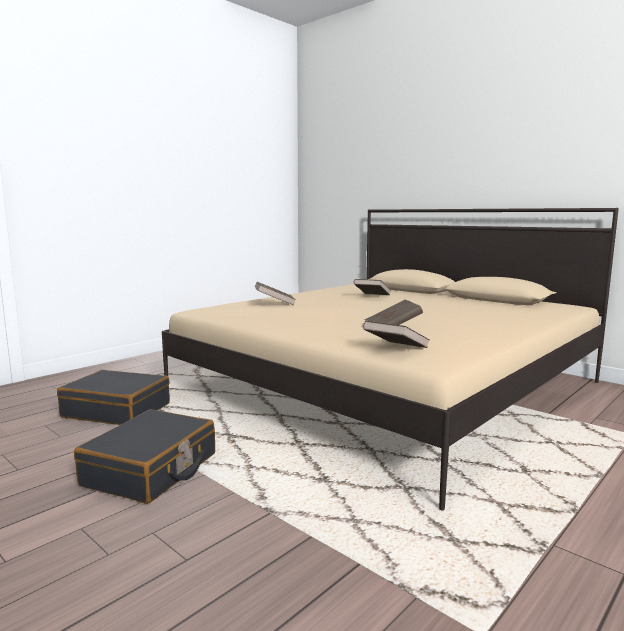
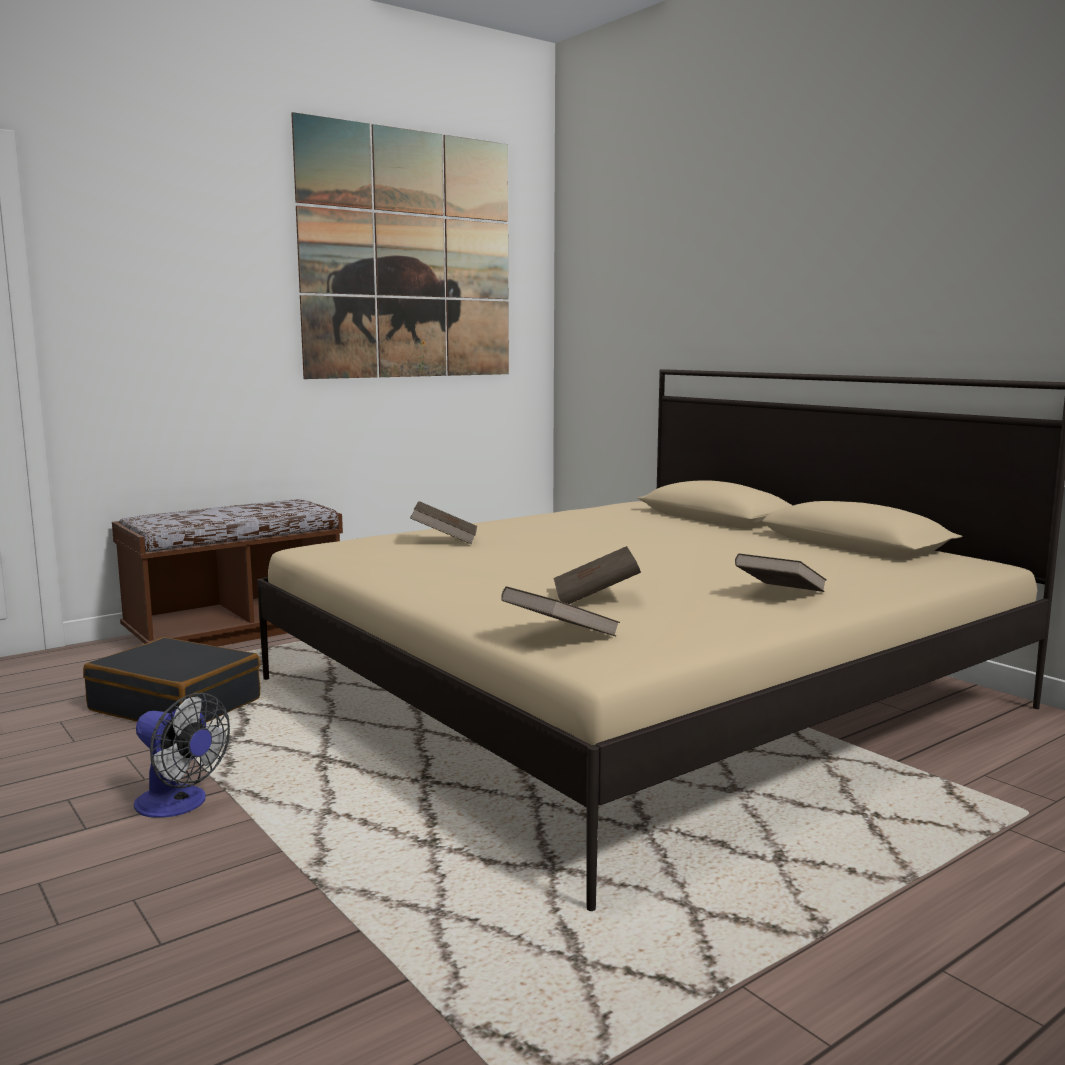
camera: 10 degrees right, 0 degrees up
(132, 365) = (236, 630): none -> brown bench
(151, 470) = (179, 805): black suitcase -> fan
(222, 143) = (409, 256): none -> picture
(372, 296) = (628, 530): brown book -> brown book (779, 594)

